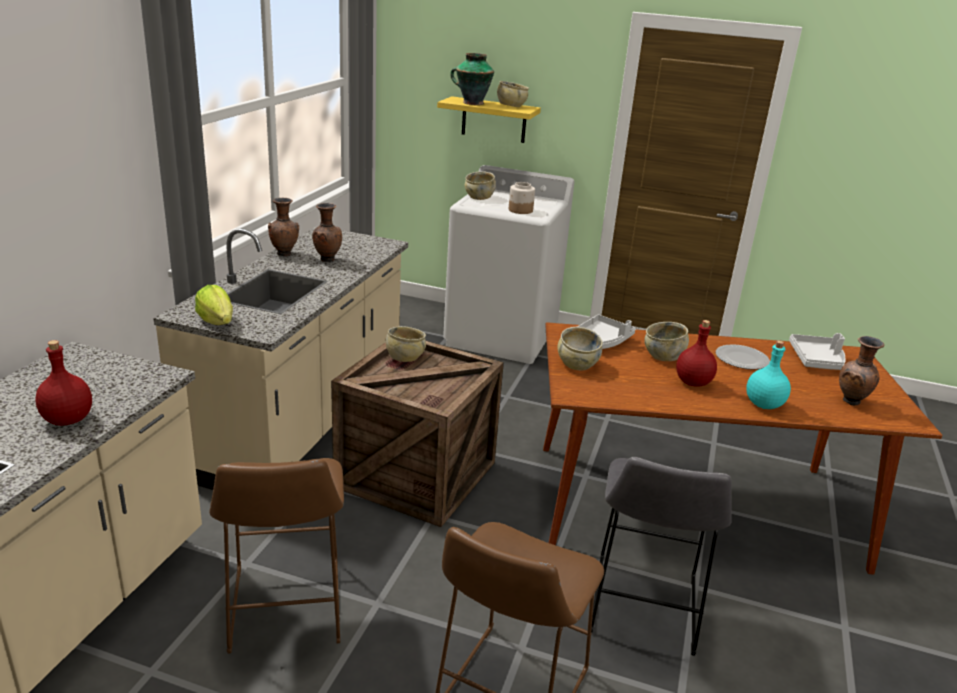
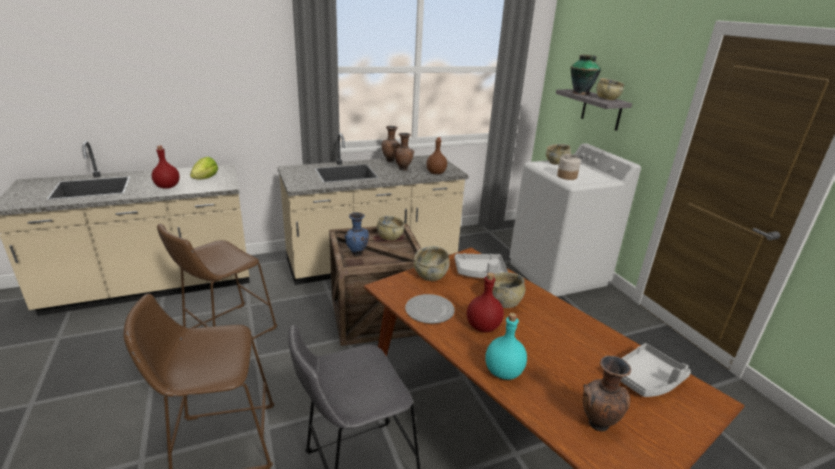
camera: 50 degrees right, 0 degrees up
(217, 322) = (293, 176): lettuce -> lettuce (205, 178)
(373, 251) = (436, 173): none -> brown bottle
(415, 393) = (357, 254): none -> blue vase
(494, 120) = (601, 110): yellow shelf -> grey shelf
(742, 360) = (565, 338): plate -> plate (429, 311)

